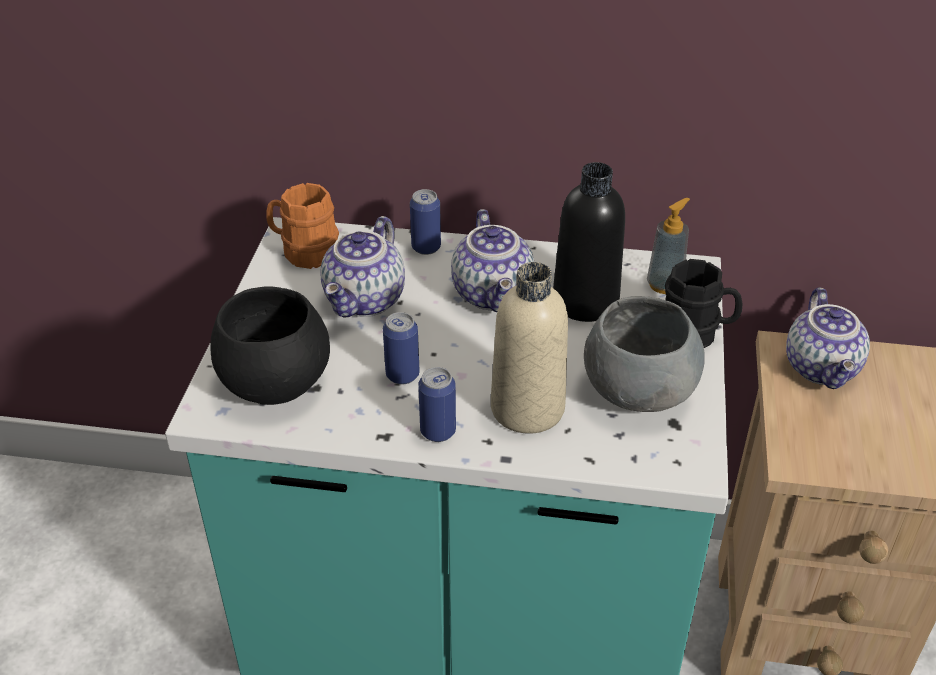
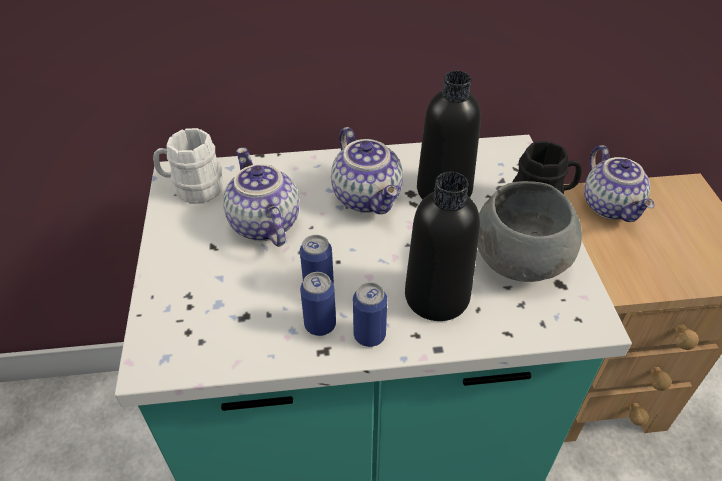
camera: 15 degrees left, 5 degrees up
(277, 382) = (208, 318): black bowl -> none
(304, 252) = (193, 189): orange mug -> white mug
(366, 301) = (262, 224): teapot -> teapot turned 150 degrees clockwise
(426, 247) = (296, 166): can -> can (320, 325)
(527, 408) = (437, 296): beige bottle -> black bottle
(664, 285) = (498, 164): soap dispenser -> none

